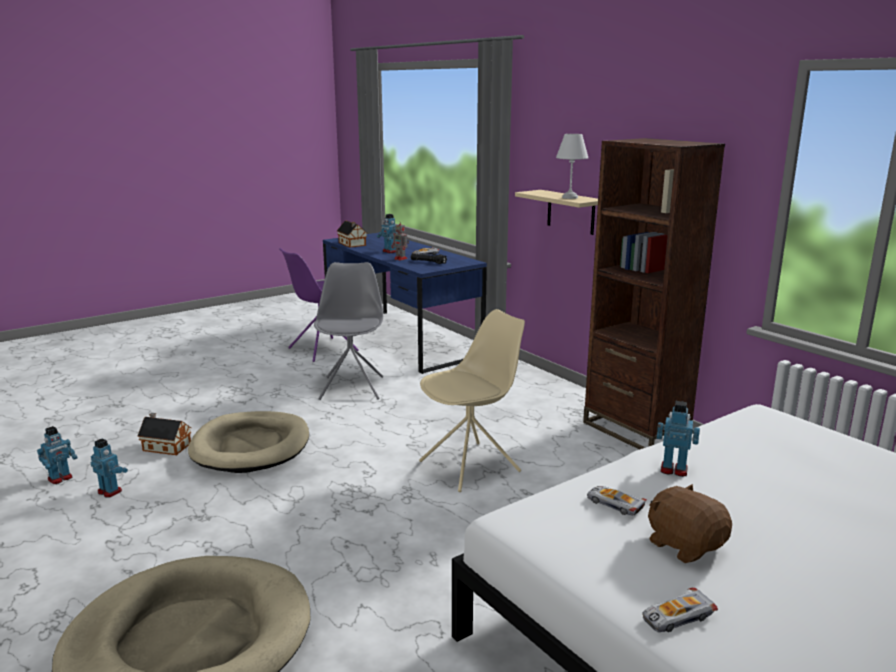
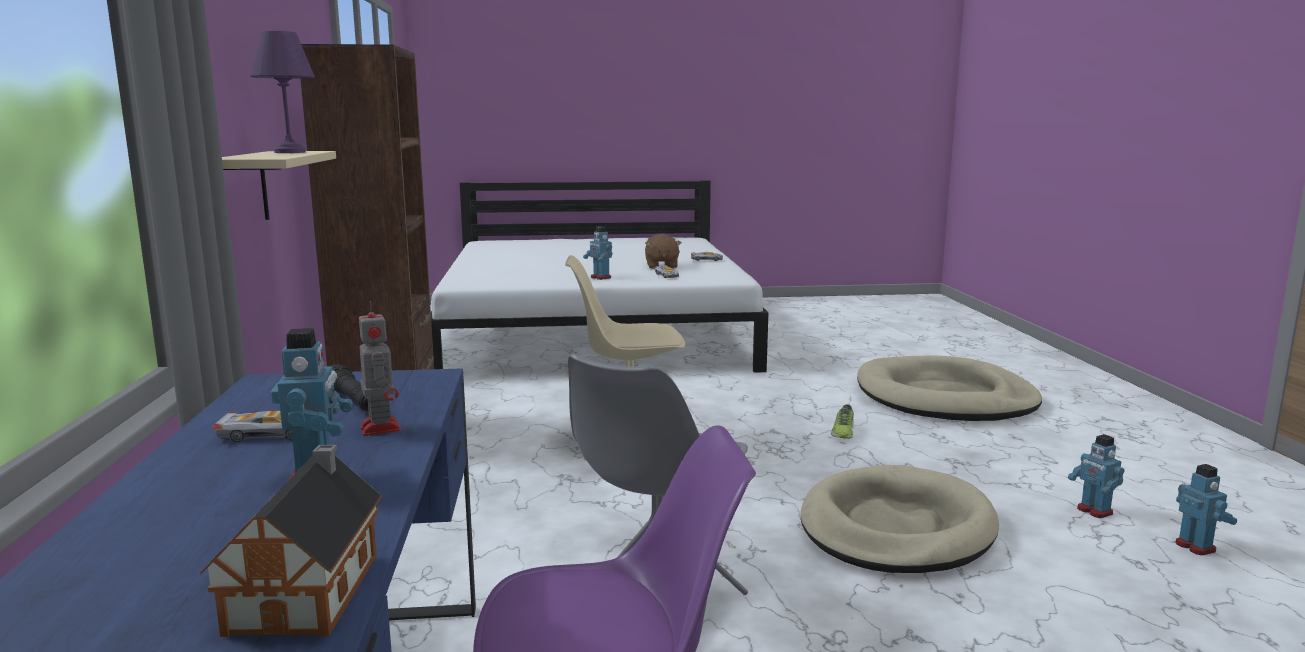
camera: 150 degrees left, 5 degrees down
(60, 478) = (1196, 547): toy robot -> toy robot turned 90 degrees clockwise
(165, 447) = (1047, 562): toy house -> none
(306, 529) = (842, 432): none -> shoe
(569, 197) = (290, 152): white table lamp -> purple table lamp

